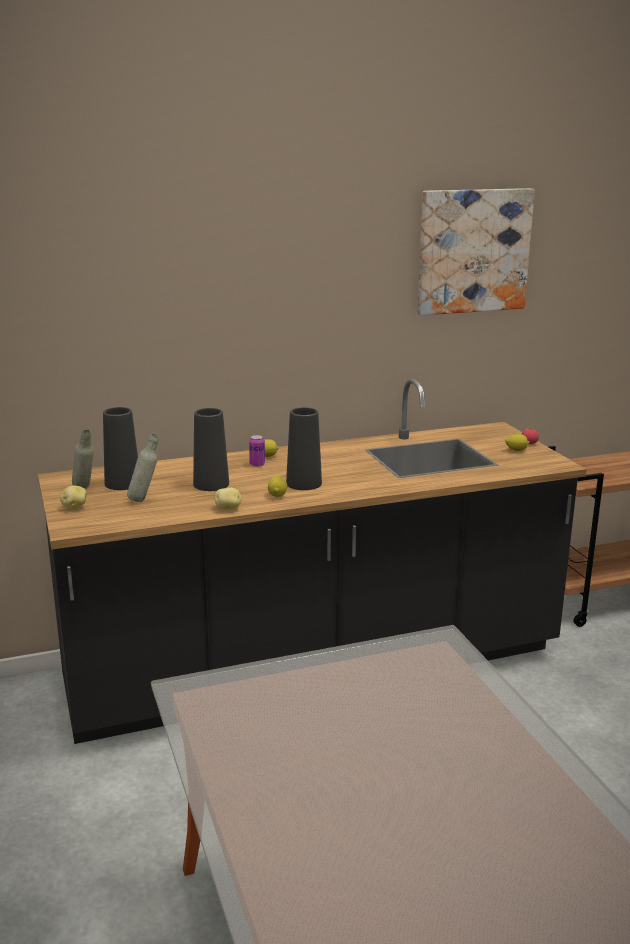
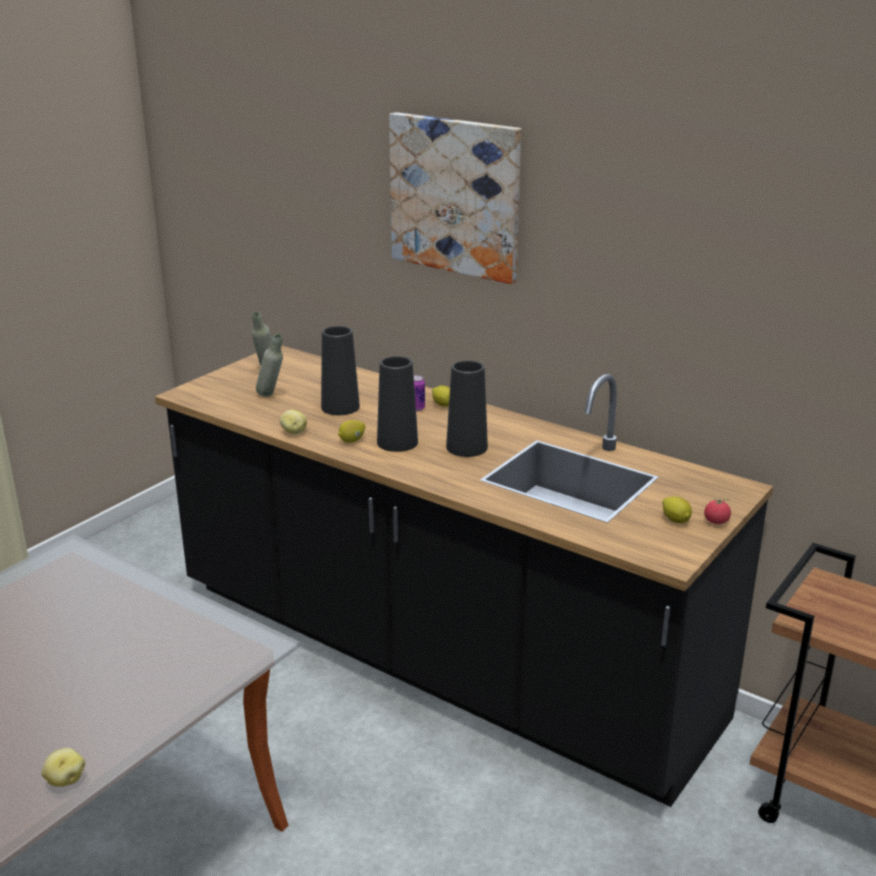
camera: 55 degrees right, 5 degrees up
(74, 507) = (225, 379): potato -> potato (65, 780)
(122, 483) = (296, 376): black vase -> black vase (466, 447)
(473, 251) = (746, 226): picture -> picture (456, 196)

